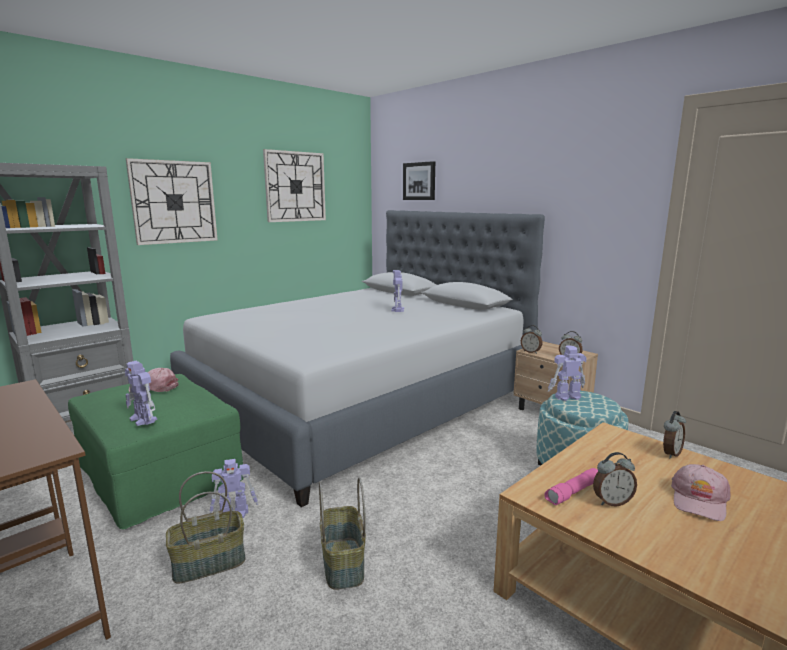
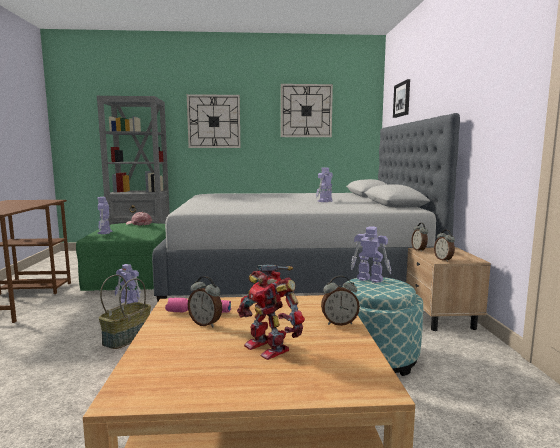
camera: 40 degrees right, 5 degrees down
(208, 564) = (83, 315): basket -> none
(699, 500) = (269, 347): pink cap -> toy robot

